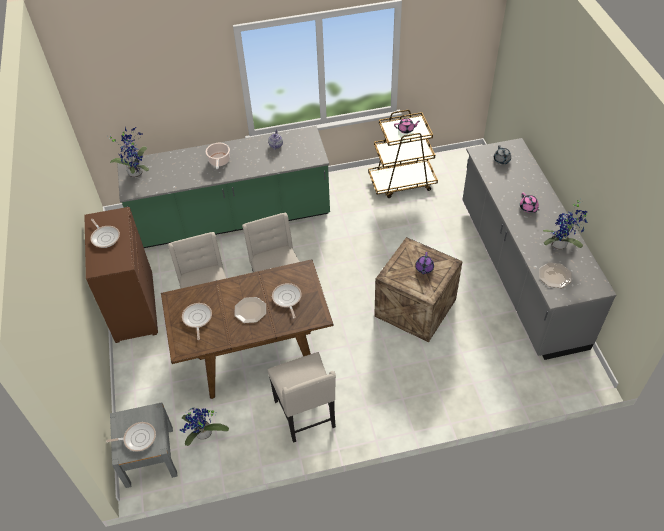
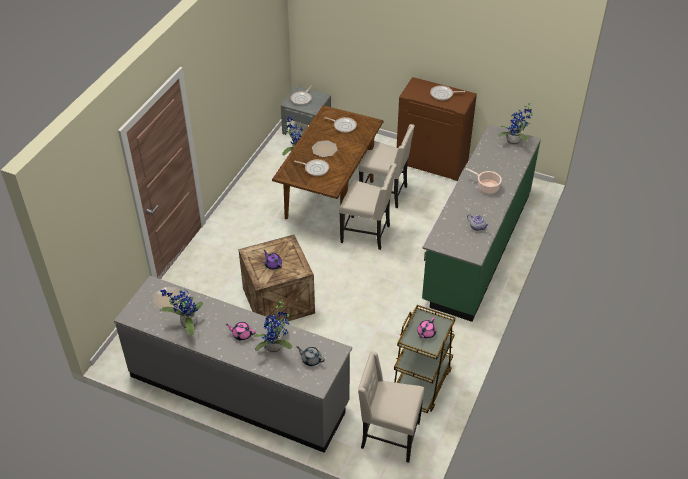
camera: 125 degrees right, 5 degrees down
(306, 415) = (259, 199): beige chair -> beige chair (388, 436)
(515, 183) = (276, 347): none -> potted plant

